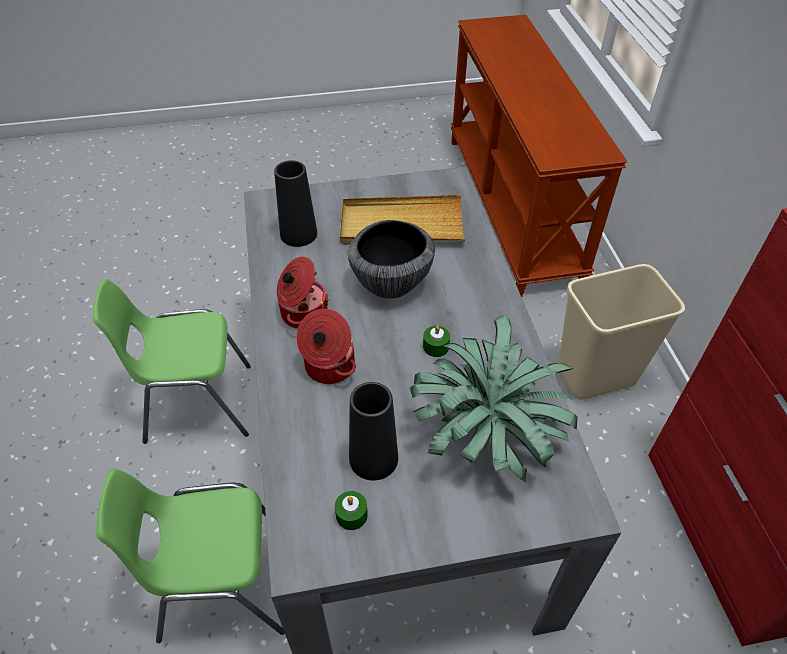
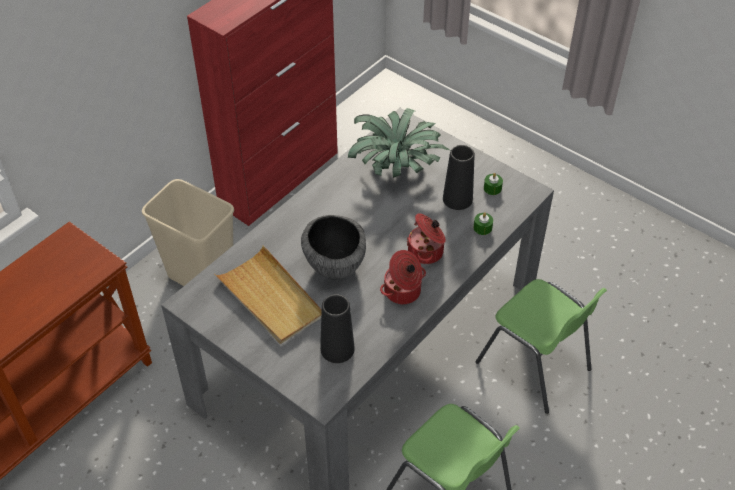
camera: 130 degrees left, 0 degrees up
(436, 346) = (362, 217): green candle -> green candle (482, 228)

